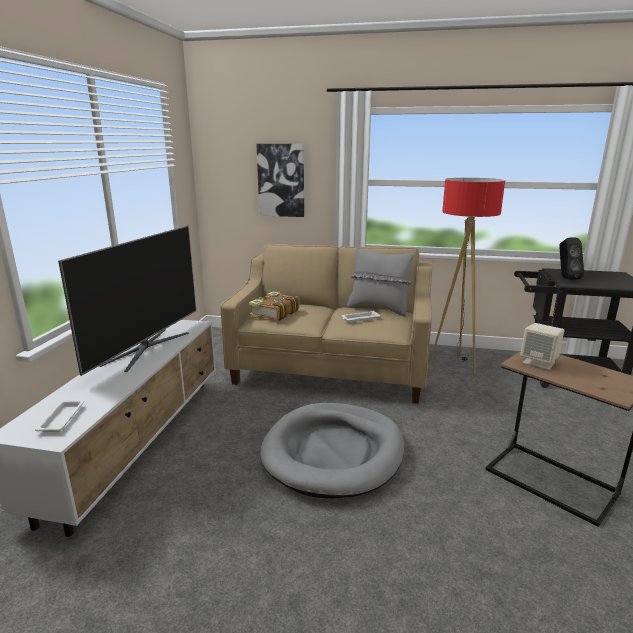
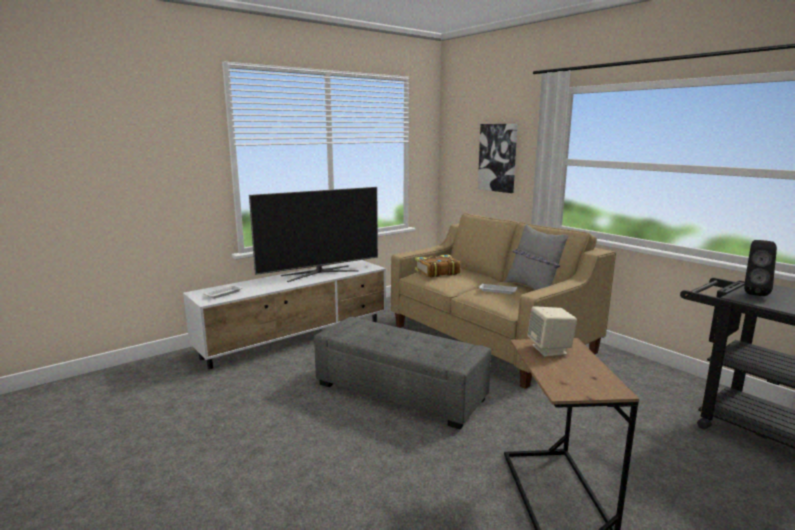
camera: 40 degrees right, 5 degrees down
(333, 452) = (400, 391): grey dog bed -> grey ottoman
(454, 363) = (622, 373): floor lamp -> none

